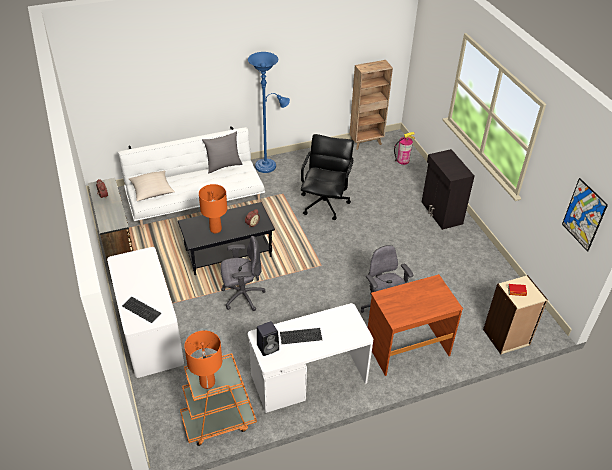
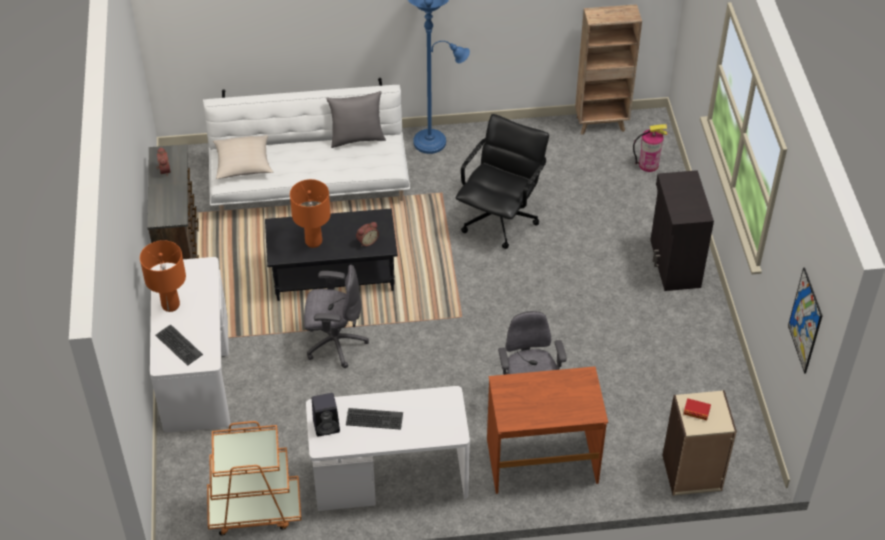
camera: 15 degrees right, 5 degrees up
(207, 382) = (236, 457): orange table lamp -> orange table lamp (170, 305)

